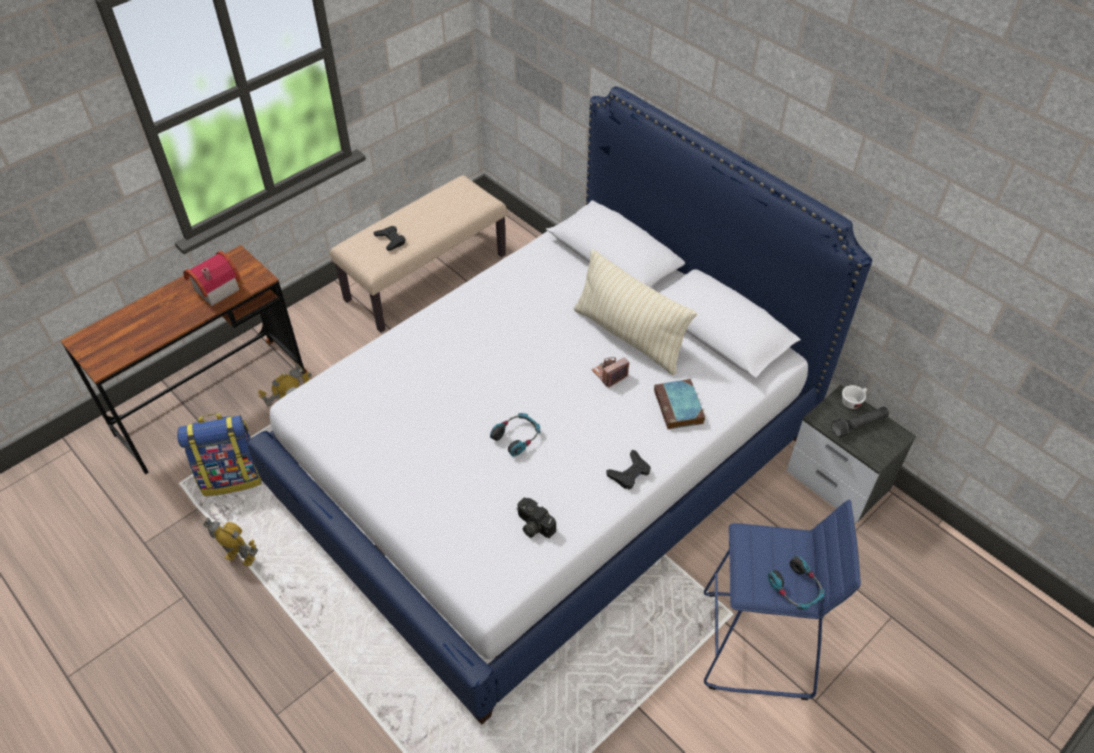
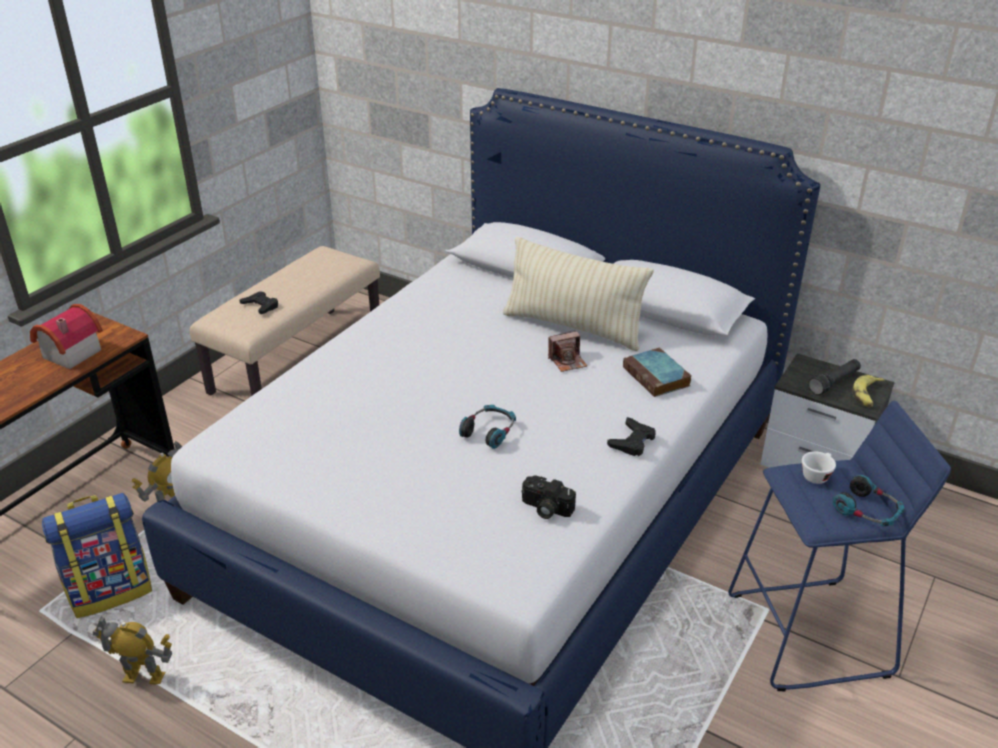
camera: 15 degrees left, 15 degrees down
(609, 374) = (567, 361): camera -> camera turned 150 degrees counterclockwise
(852, 401) = (817, 364): white cup -> white cup (816, 475)
(883, 445) = (867, 395): none -> banana

